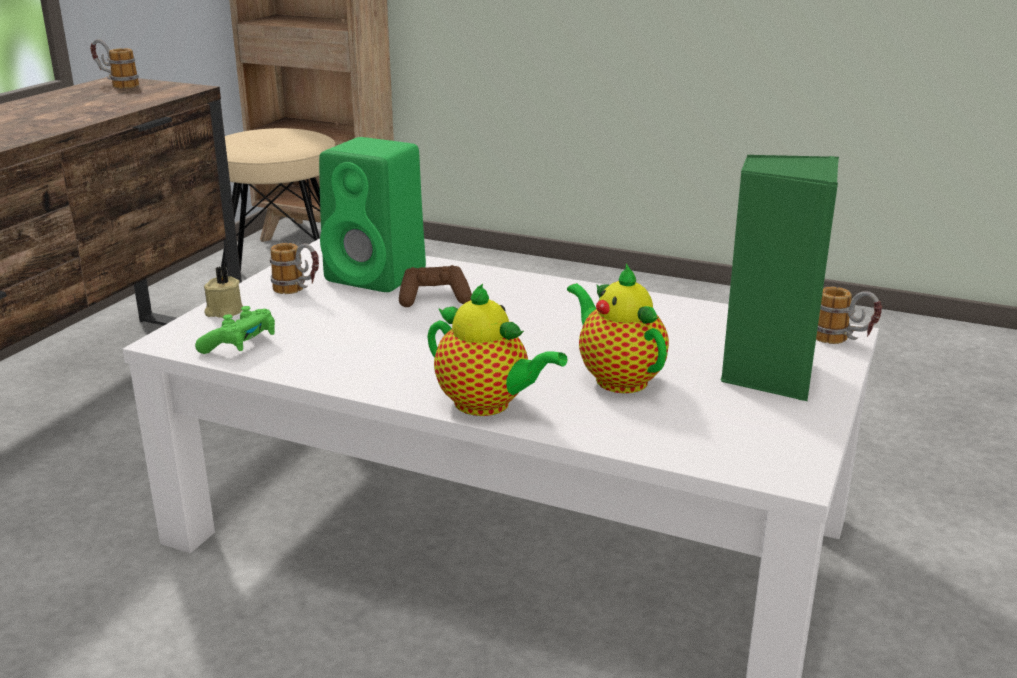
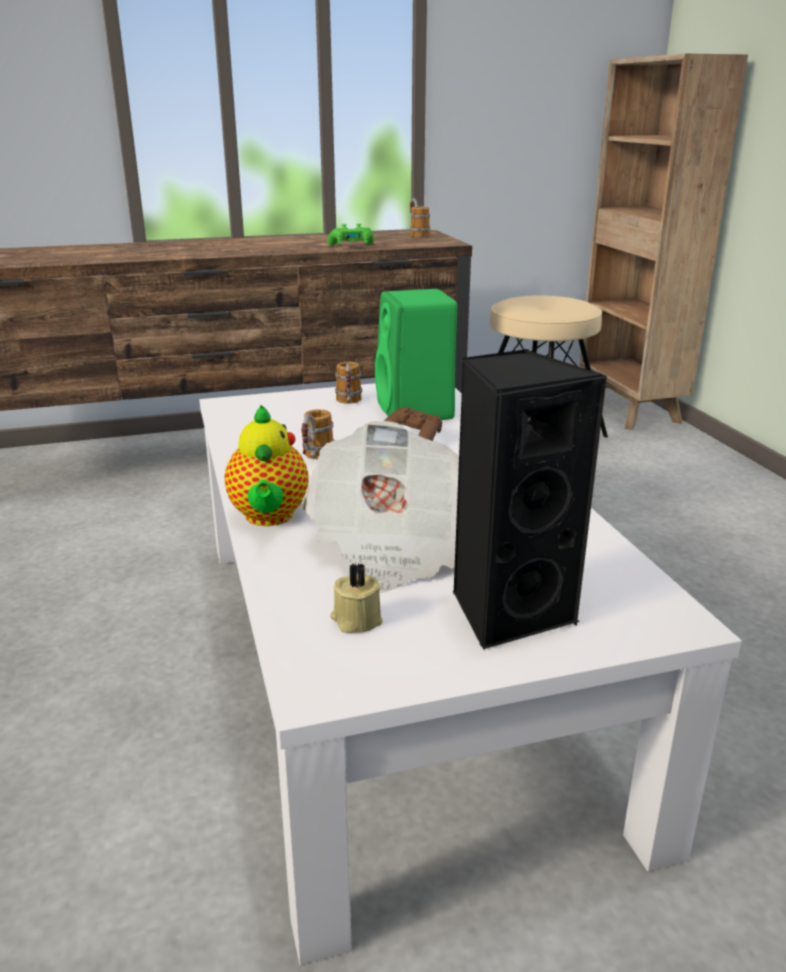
camera: 50 degrees right, 0 degrees up
(224, 312) = (285, 399): beige candle -> beige candle (356, 620)
(240, 345) = (246, 420): green game controller -> green game controller (351, 246)
(617, 378) = (388, 547): teapot -> newspaper
(767, 375) = (508, 611): green speaker -> black speaker
(843, 342) = (659, 629): mug -> mug (315, 459)

